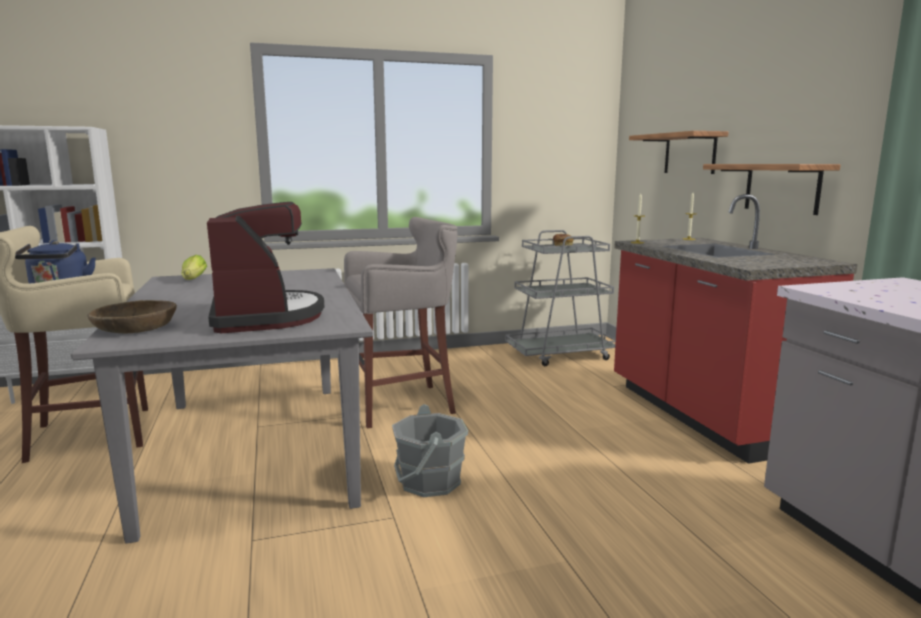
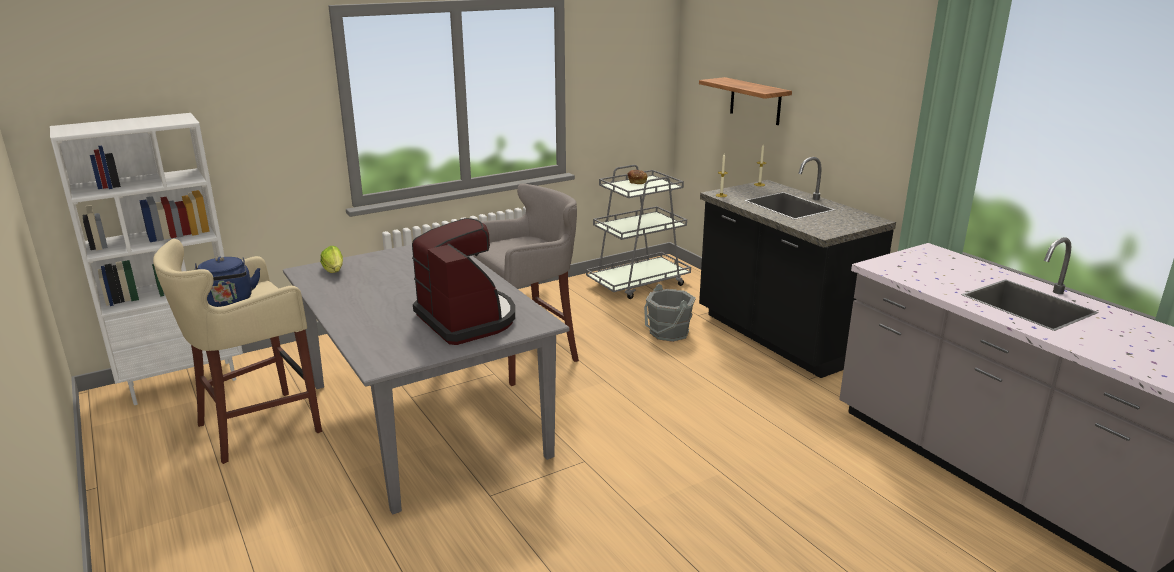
camera: 15 degrees left, 10 degrees up
(135, 328) = (375, 346): brown bowl -> none
(429, 482) = (593, 428): grey bucket -> grey bucket (668, 333)
(704, 416) = (779, 338): red counter -> black counter
(782, 188) = (838, 150): shelf -> none

